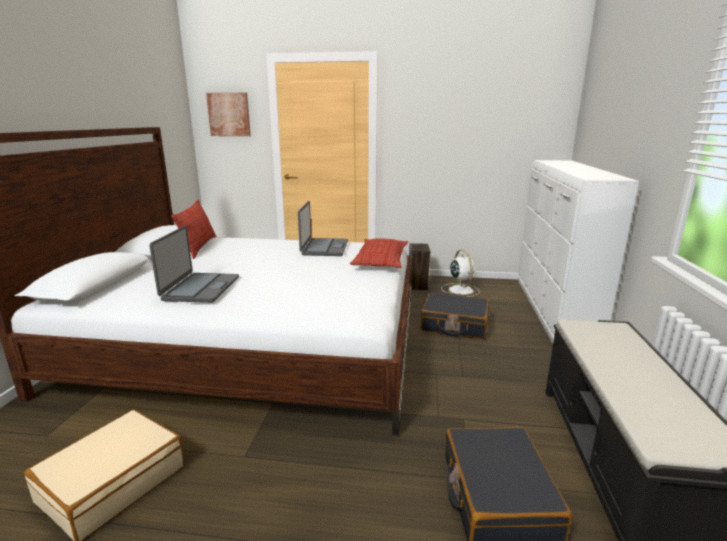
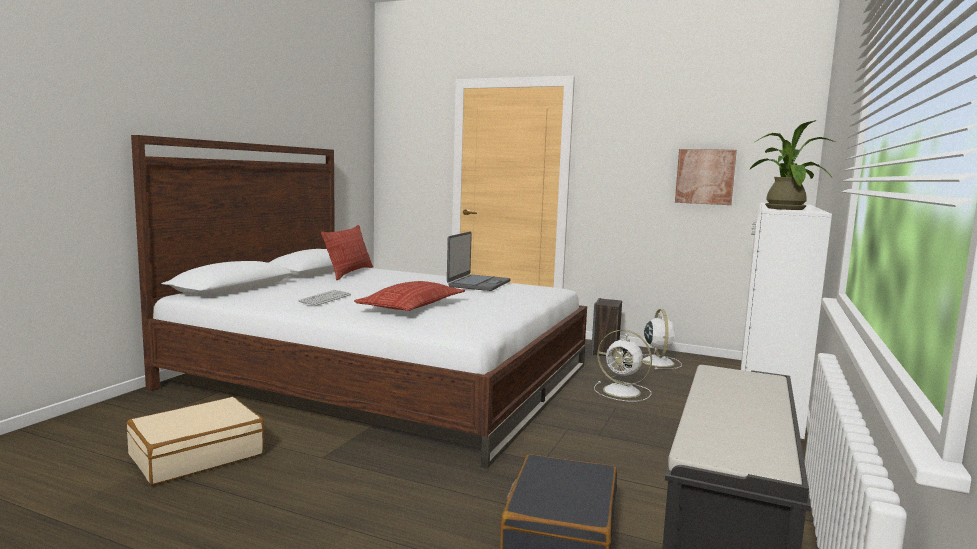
camera: 15 degrees right, 10 degrees down
(200, 288) = (325, 299): laptop -> keyboard
(229, 114) = (412, 142): picture -> picture (705, 176)
(381, 259) = (533, 297): pillow -> pillow (412, 305)
(454, 325) = (623, 391): black suitcase -> white fan
(586, 173) = (783, 208): none -> potted plant

